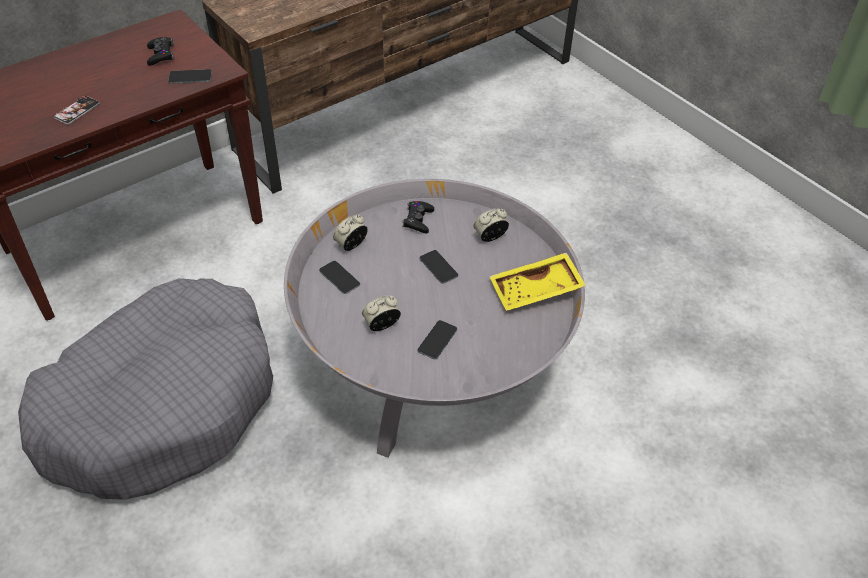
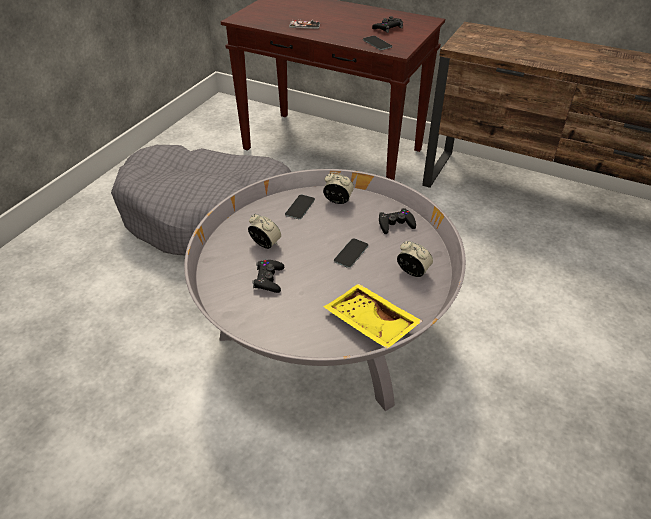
camera: 65 degrees right, 5 degrees down
(437, 340) = (268, 279): phone -> black game controller

